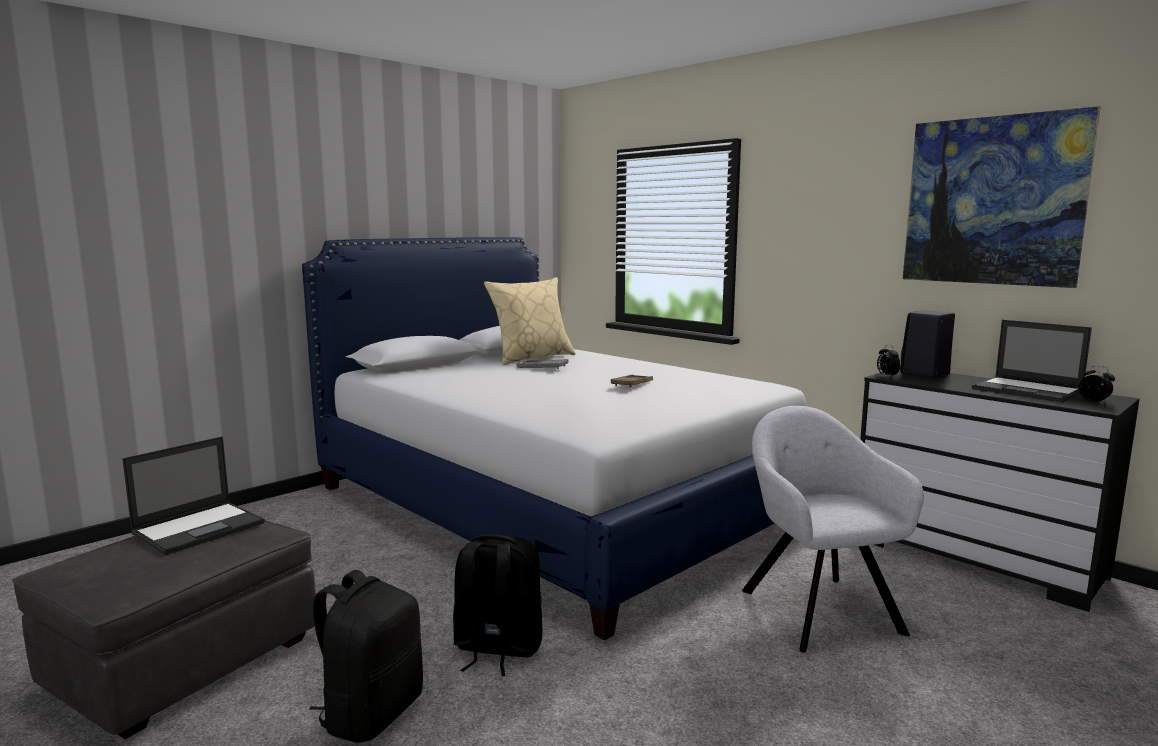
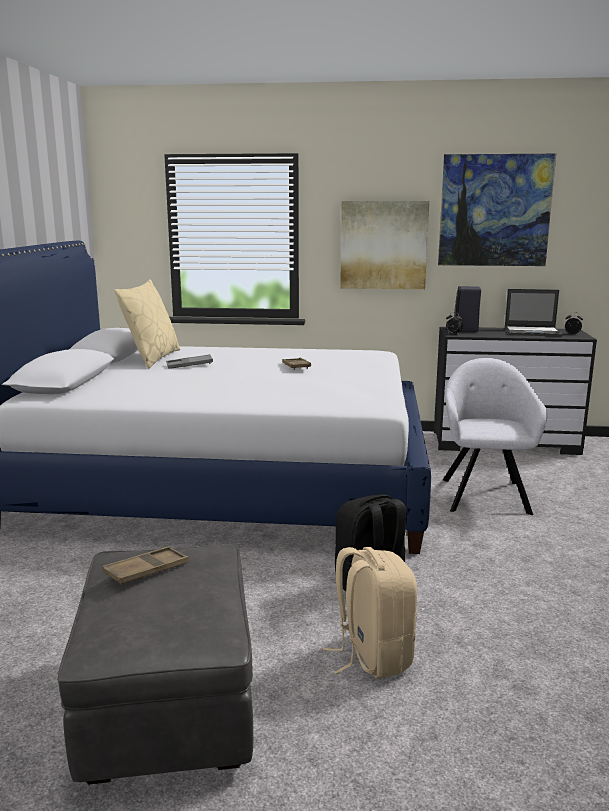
camera: 40 degrees left, 5 degrees up
(200, 527) = (147, 570): laptop -> brown tray
(371, 713) = (372, 655): black backpack -> beige backpack
(817, 607) = (484, 494): grey armchair -> grey armchair turned 60 degrees clockwise
(831, 249) = (383, 245): none -> picture

